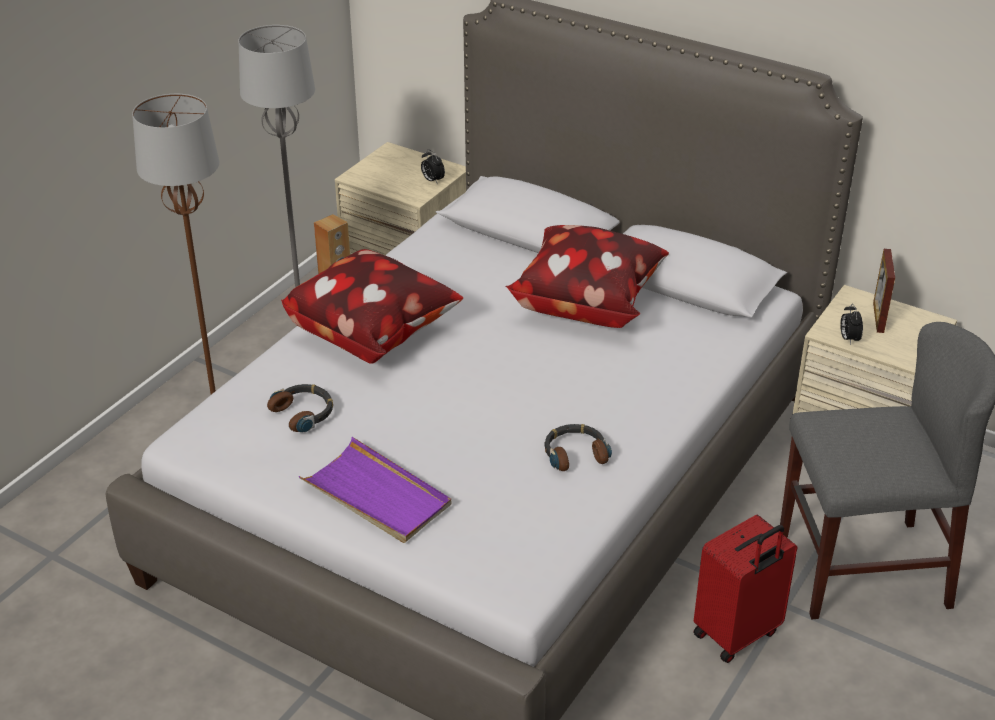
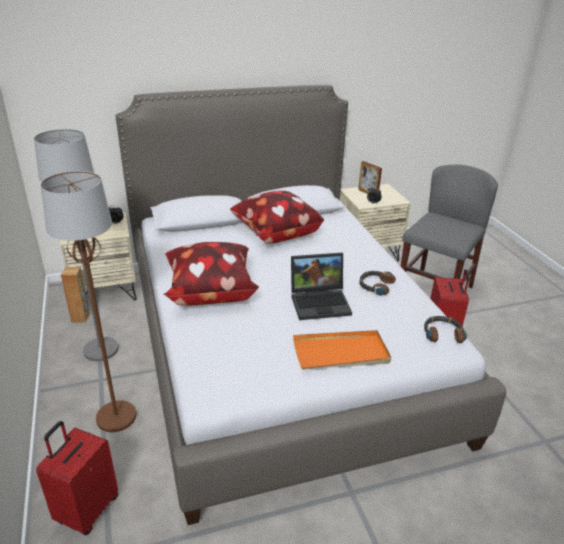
camera: 50 degrees left, 5 degrees down
(87, 503) = (87, 510): none -> red suitcase
(304, 412) = (245, 342): headphones -> headphones (442, 333)
(377, 495) = (341, 353): purple tray -> orange tray
(467, 426) = (321, 302): none -> laptop

